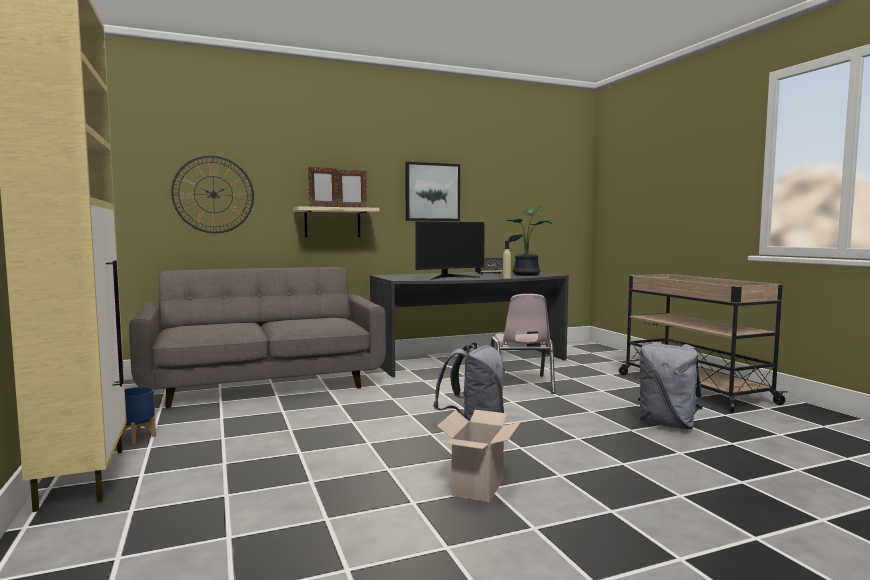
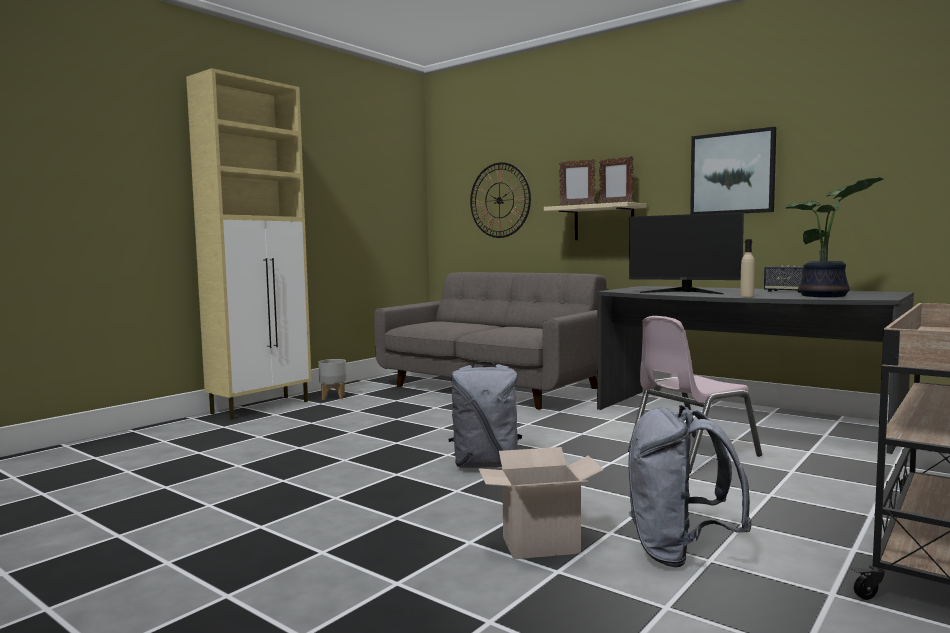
camera: 60 degrees right, 0 degrees up
(136, 437) = (333, 397): blue planter -> grey planter
(479, 488) = (330, 494): cardboard box -> cardboard box (539, 546)

